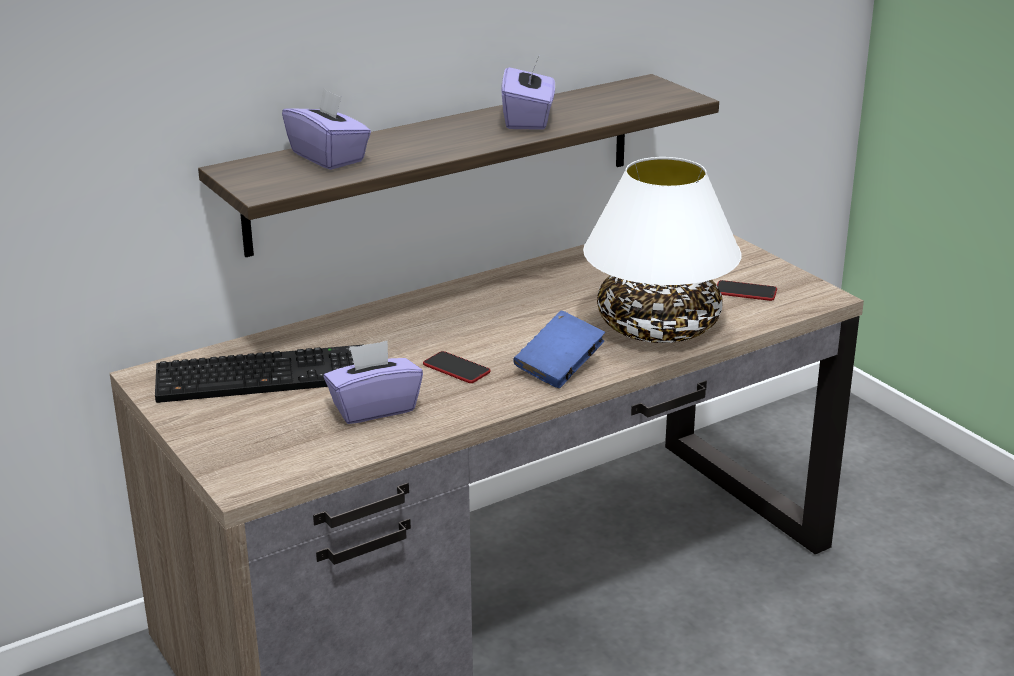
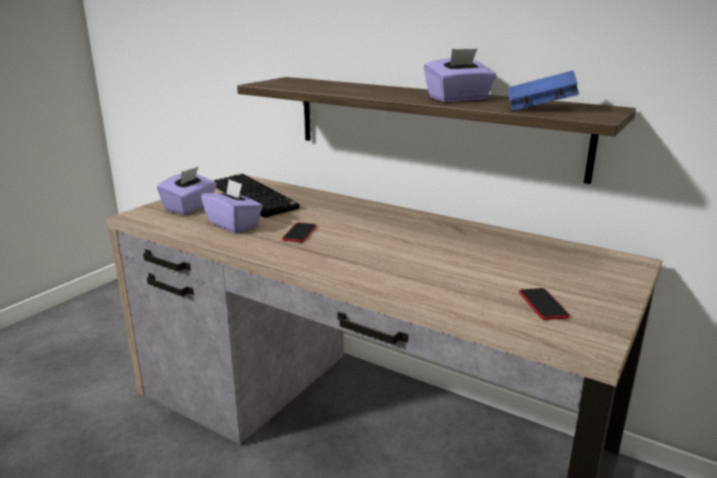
camera: 65 degrees right, 5 degrees down
(329, 157) = (326, 84): purple tissue box -> purple tissue box (190, 207)
(559, 368) = (326, 260): blue book -> blue book (540, 108)
(658, 328) = (427, 281): white table lamp -> none

